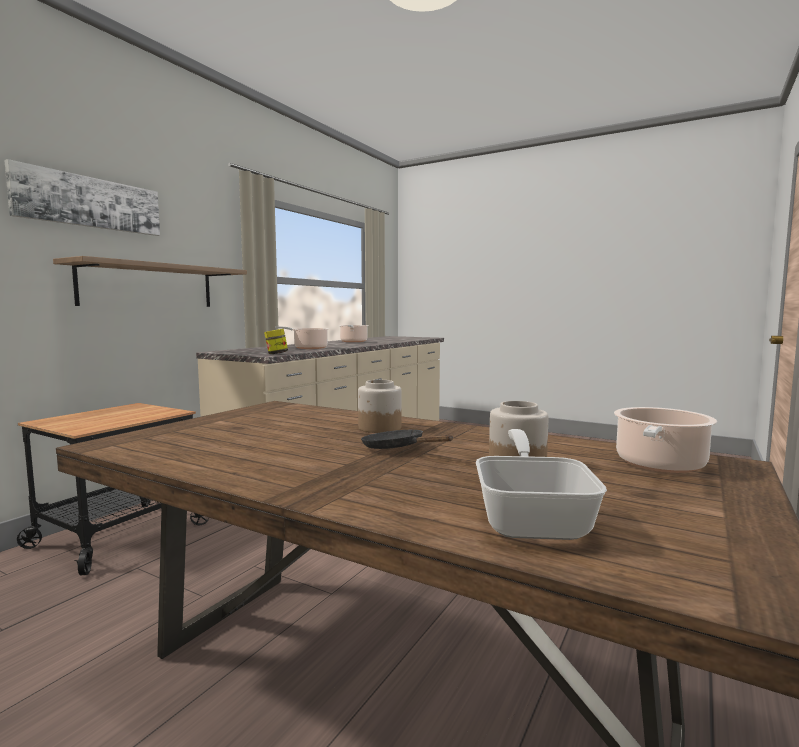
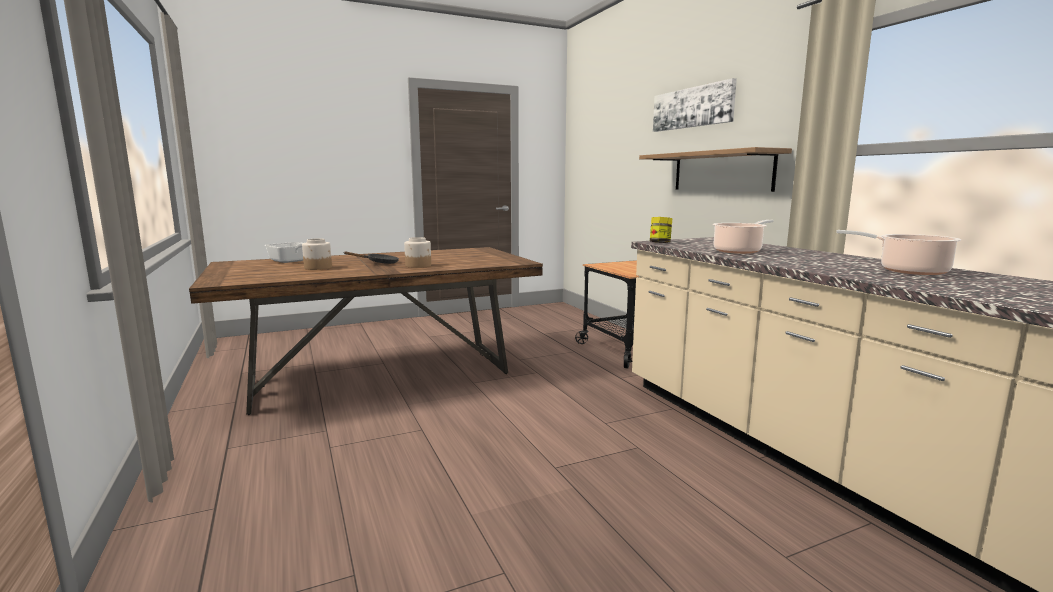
camera: 125 degrees right, 5 degrees up
(659, 465) = (253, 277): cooking pot -> none

